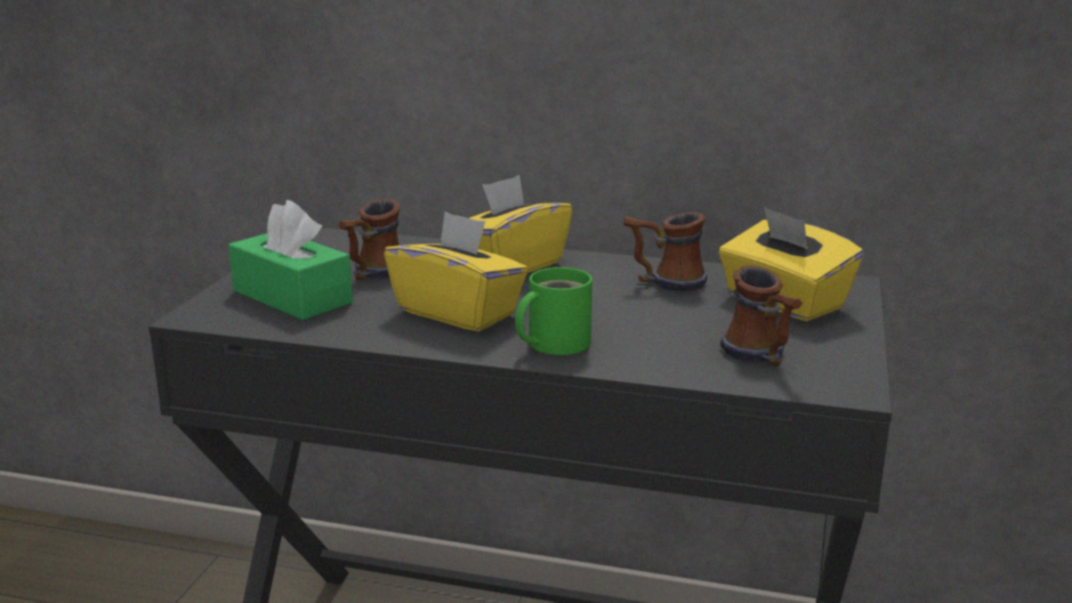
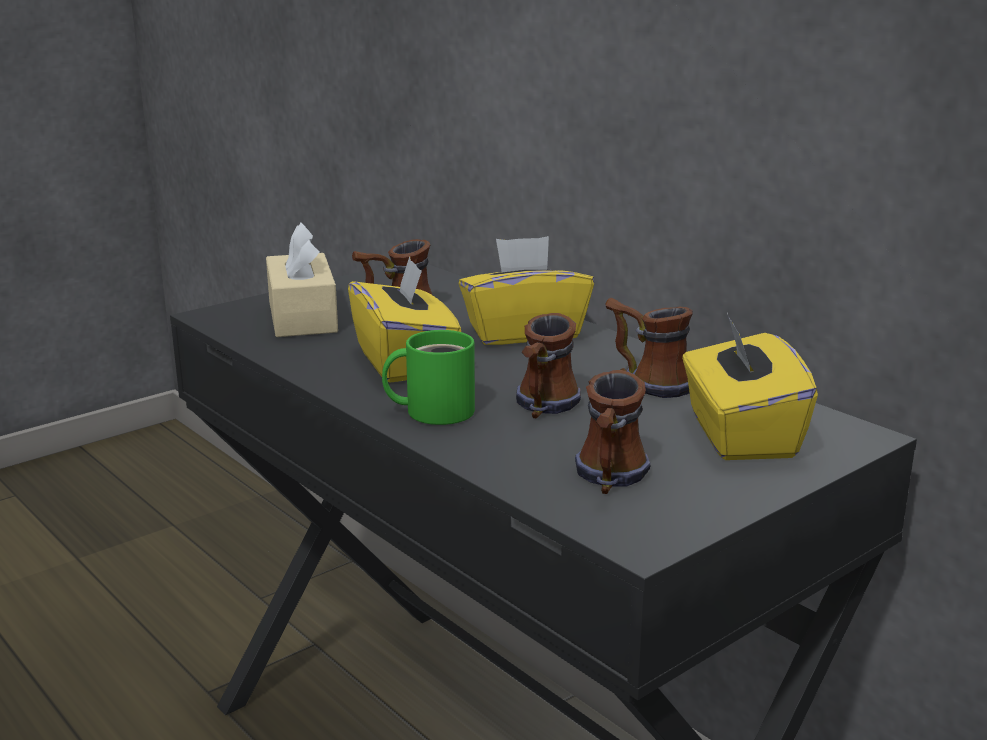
camera: 35 degrees right, 0 degrees up
(292, 297) = (302, 316): green tissue box -> beige tissue box
(628, 320) = (542, 408): none -> mug

